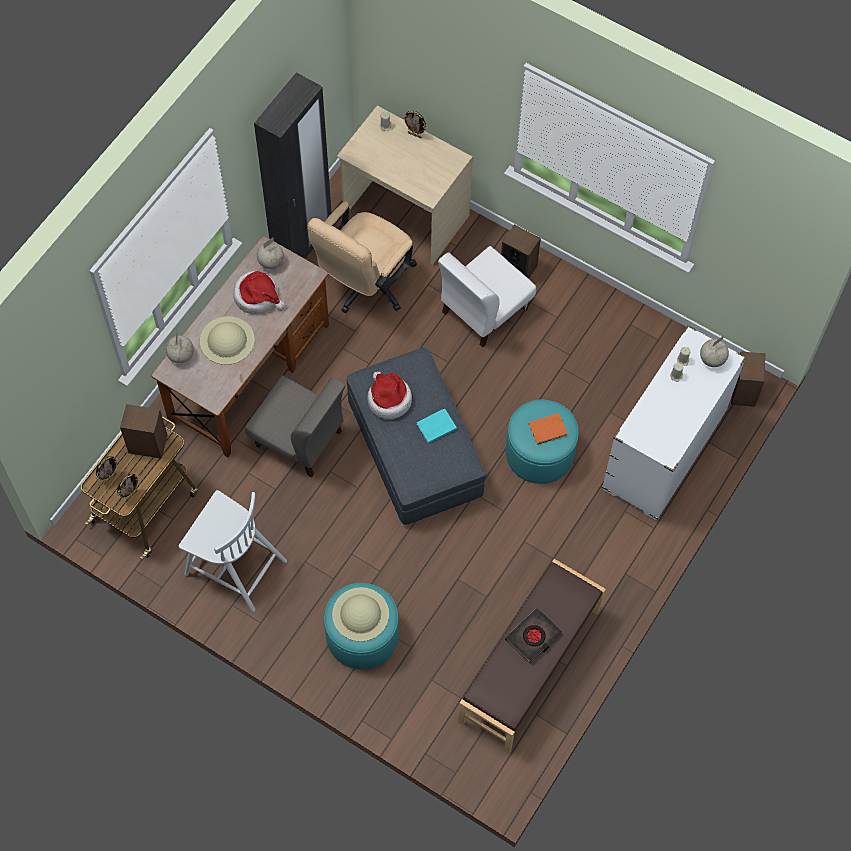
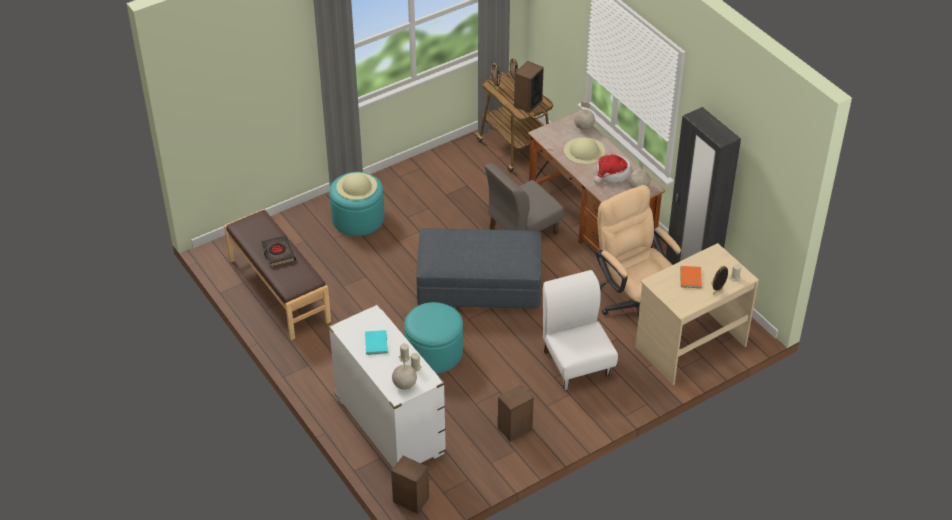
camera: 115 degrees right, 20 degrees down
(234, 566) = (446, 175): white chair -> none
(388, 399) = (505, 241): hat -> none
(435, 426) = (468, 258): turquoise book -> turquoise book (376, 343)
(518, 267) = (606, 398): speaker -> speaker (515, 429)
(549, 429) = (430, 322): orange book -> orange book (690, 278)

